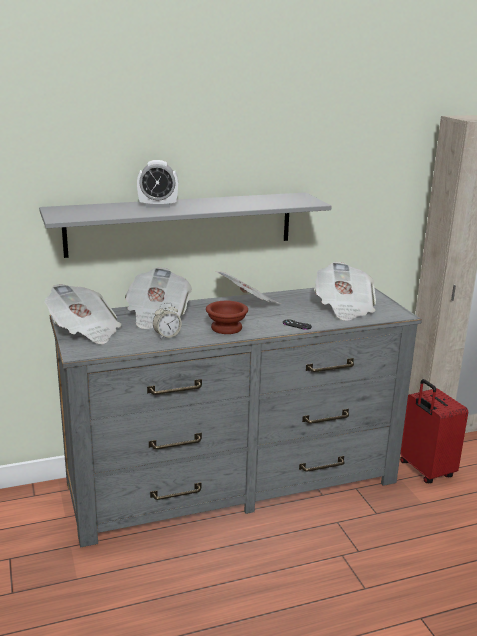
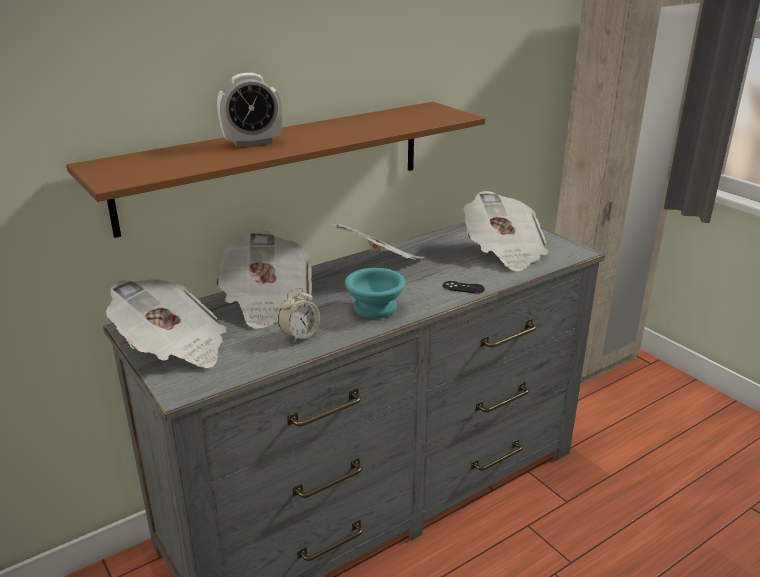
camera: 15 degrees left, 5 degrees up
(181, 224) = (277, 164): grey shelf -> brown shelf
(225, 328) = (373, 309): brown bowl -> turquoise bowl
(425, 470) = (593, 429): red suitcase -> none

